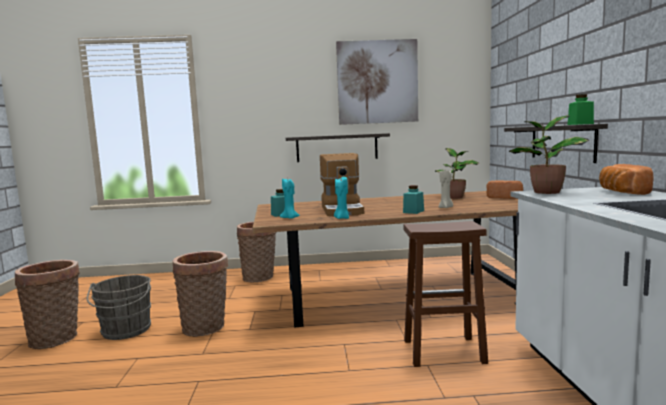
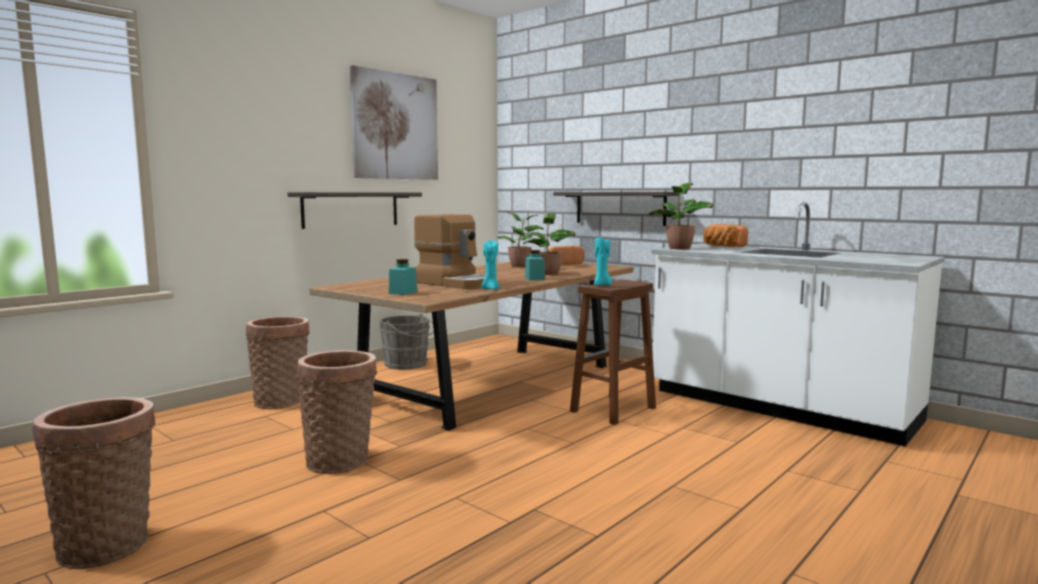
camera: 45 degrees left, 0 degrees up
(125, 331) = (222, 498): grey bucket -> grey bucket (408, 364)
(290, 218) = (431, 294): turquoise candle -> turquoise candle (602, 285)
(446, 207) = (549, 274): beige candle -> potted plant
(580, 124) = (657, 191): green jar -> none

